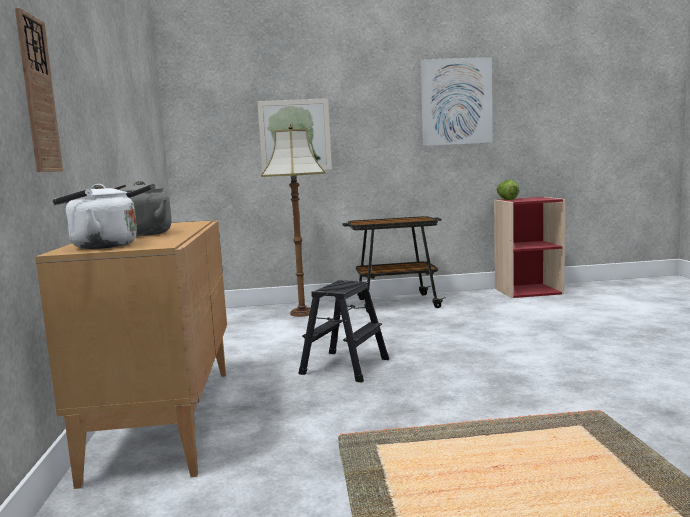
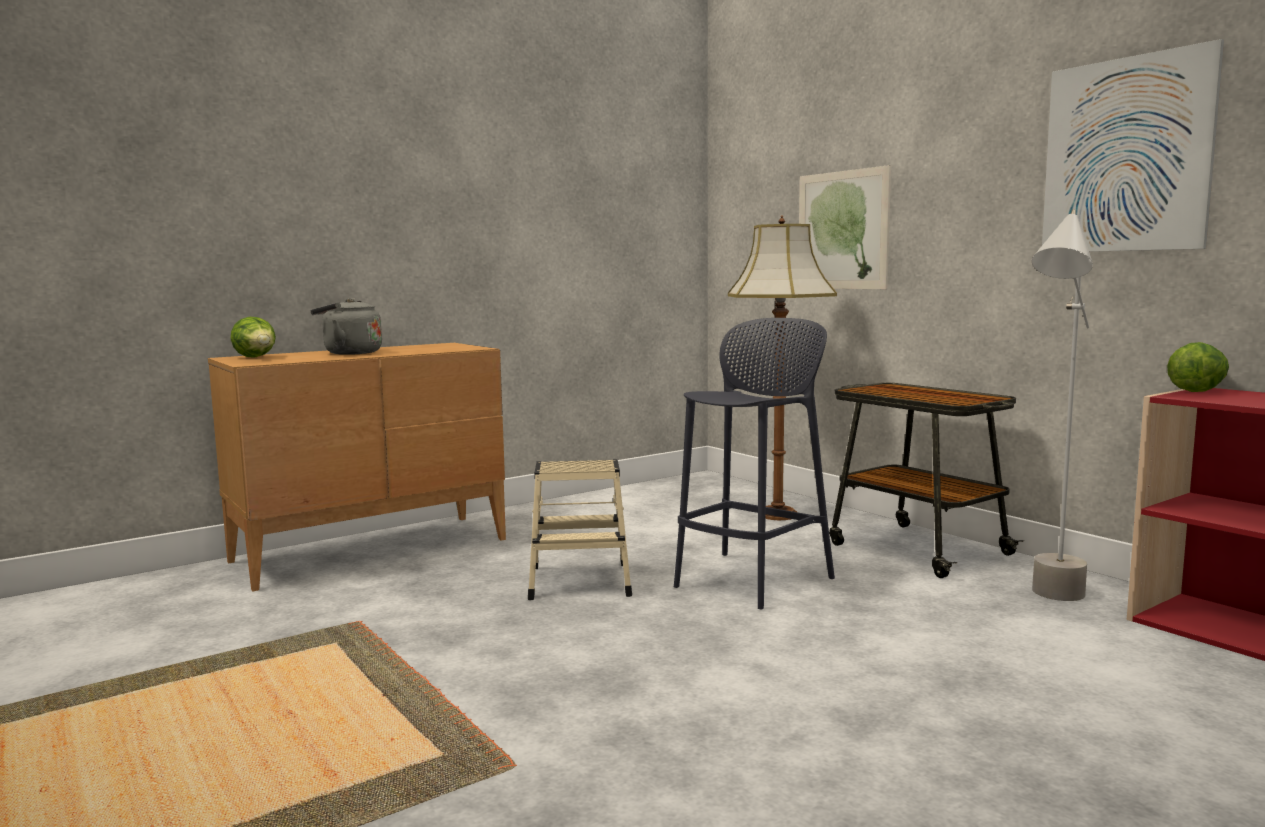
camera: 60 degrees right, 0 degrees up
(38, 95) = (277, 216): wall clock -> none
(99, 247) = (256, 357): white kettle -> lettuce
(345, 366) = (580, 580): black step ladder -> beige step ladder
(397, 334) = (750, 580): none -> grey stool
(486, 302) = (1050, 605): none -> grey floor lamp

